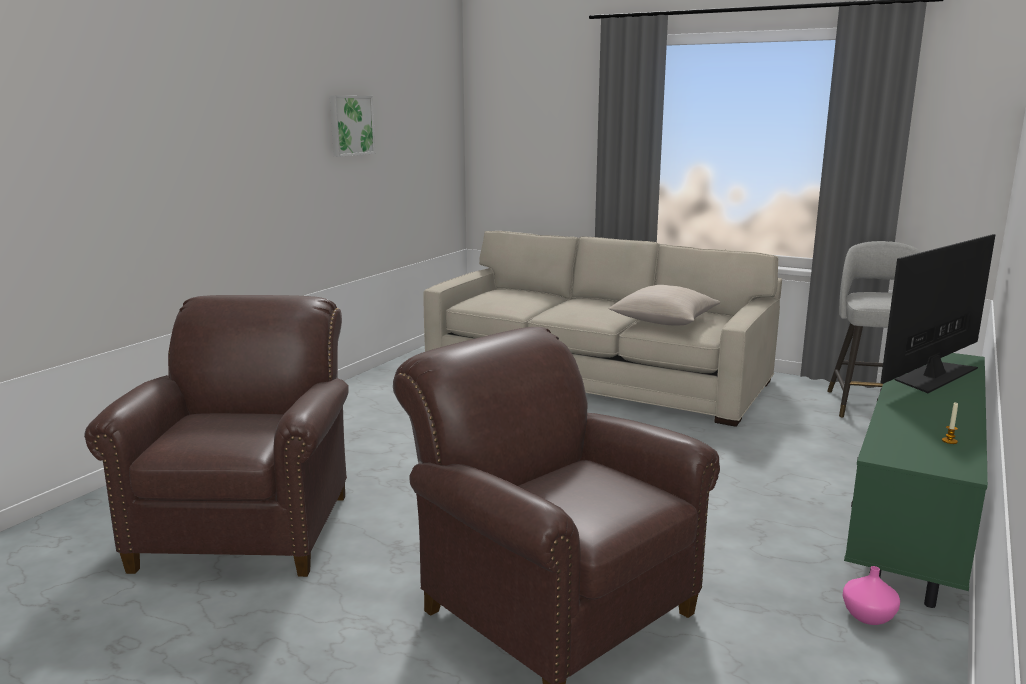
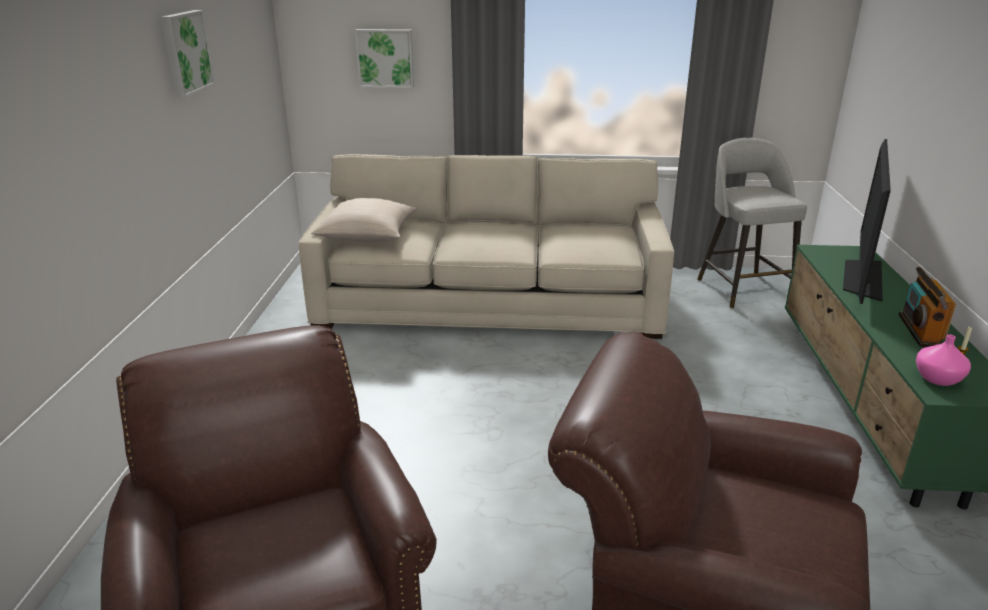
camera: 25 degrees left, 10 degrees up
(546, 151) = (385, 58): none -> picture
(664, 321) = (574, 243): beige pillow -> beige pillow (367, 235)
(868, 617) = (937, 537): pink vase -> pink vase (938, 379)
(937, 417) = (919, 331): none -> radio

